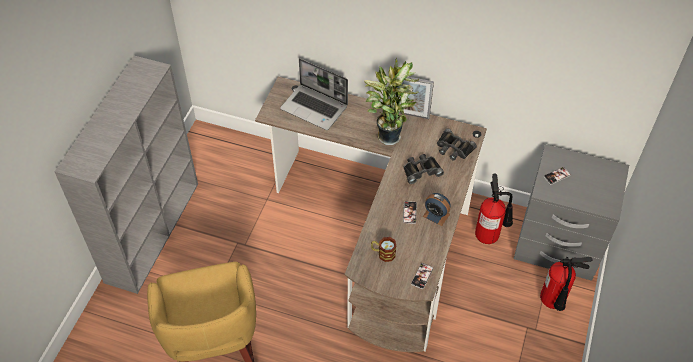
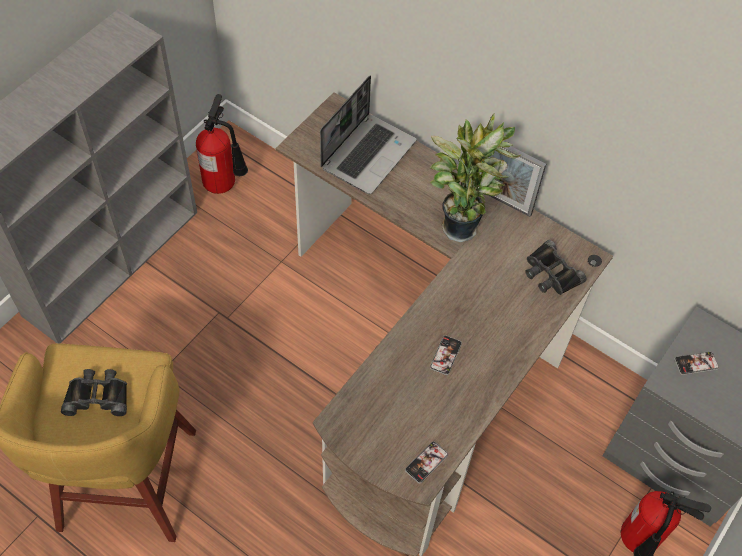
camera: 15 degrees right, 5 degrees up
(315, 108) = (368, 153): laptop -> laptop turned 105 degrees counterclockwise
(383, 253) = (381, 408): mug -> none
(421, 170) = (488, 294): black binoculars -> black binoculars (98, 396)
(436, 215) = (484, 371): alarm clock -> none
(490, 234) = (580, 408): fire extinguisher -> fire extinguisher (225, 183)

